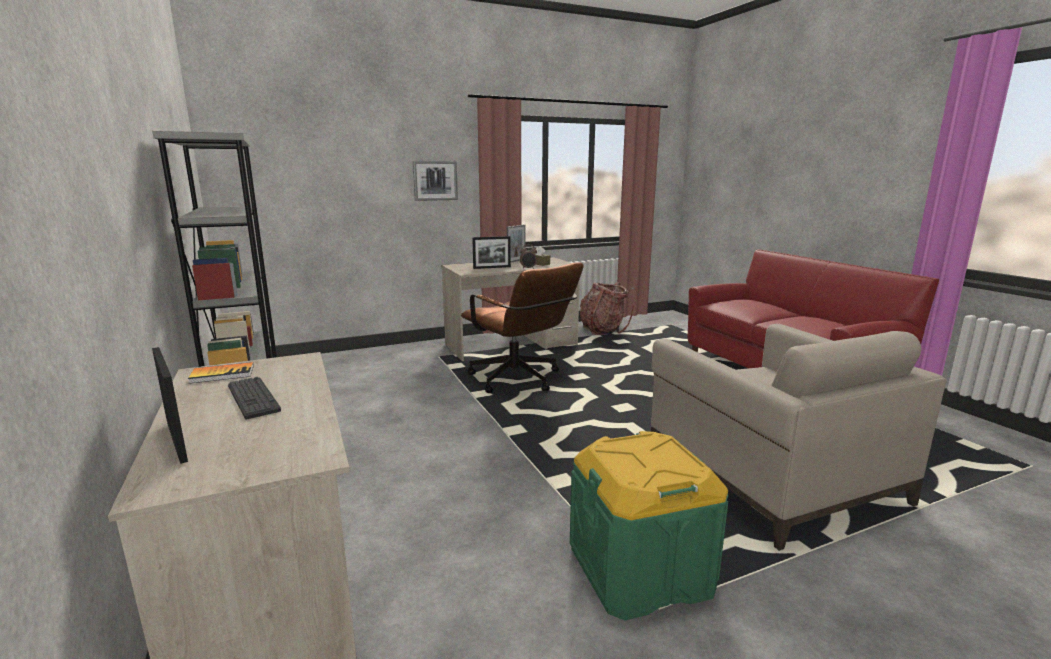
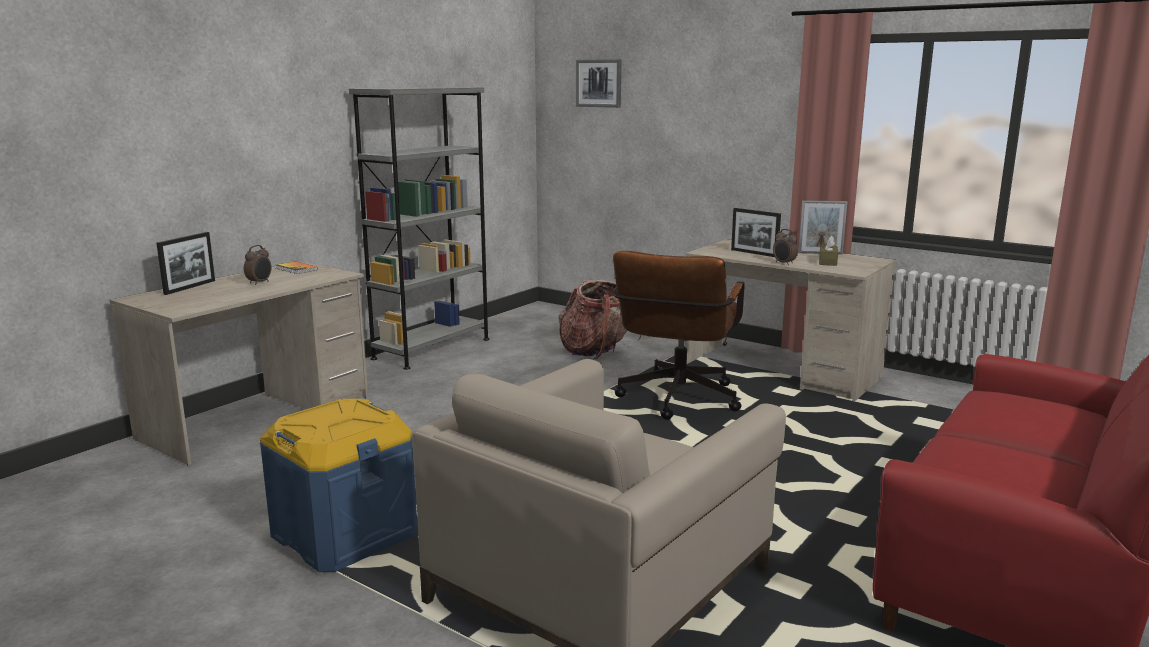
camera: 60 degrees right, 0 degrees up
(253, 398) = (260, 283): keyboard -> alarm clock
(435, 180) = (749, 128): picture -> picture (599, 83)
(603, 330) = (958, 403): backpack -> backpack (598, 351)
(640, 569) = (344, 534): green storage box -> blue storage box

